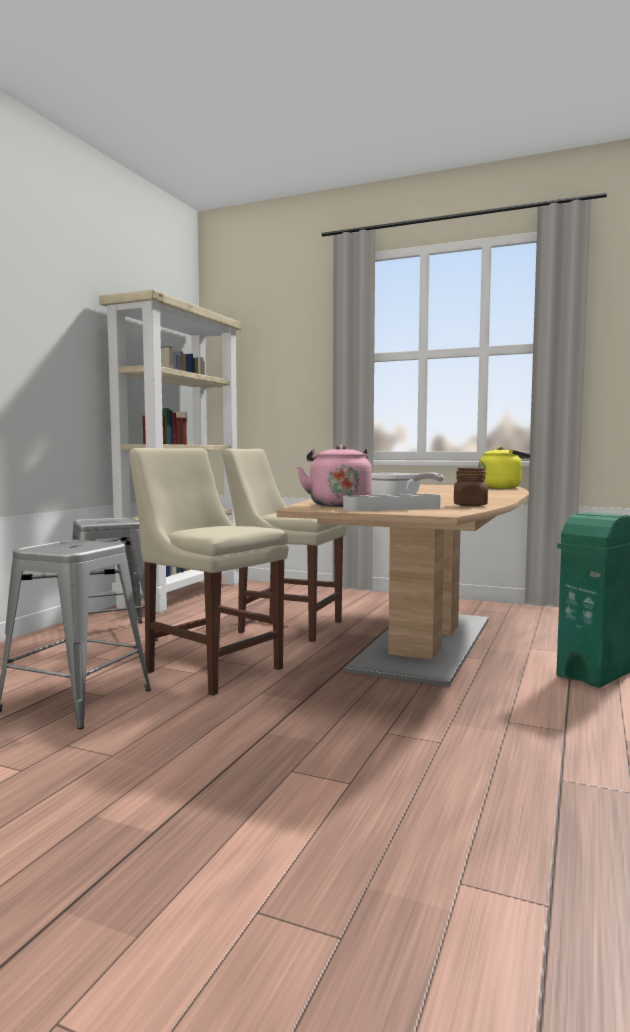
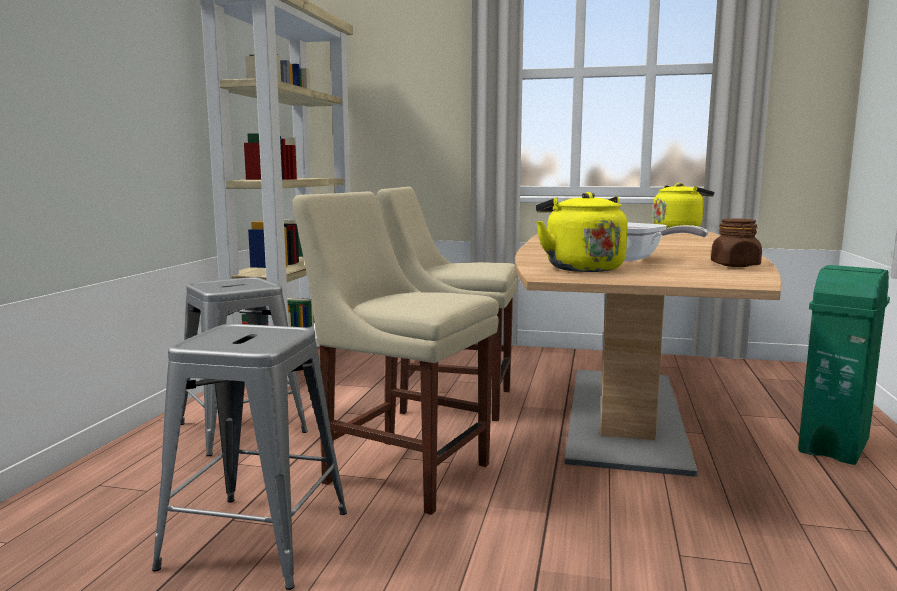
camera: 10 degrees left, 5 degrees up
(338, 505) = (580, 268): pink kettle -> yellow kettle
(392, 508) = (663, 274): grey tray -> none

